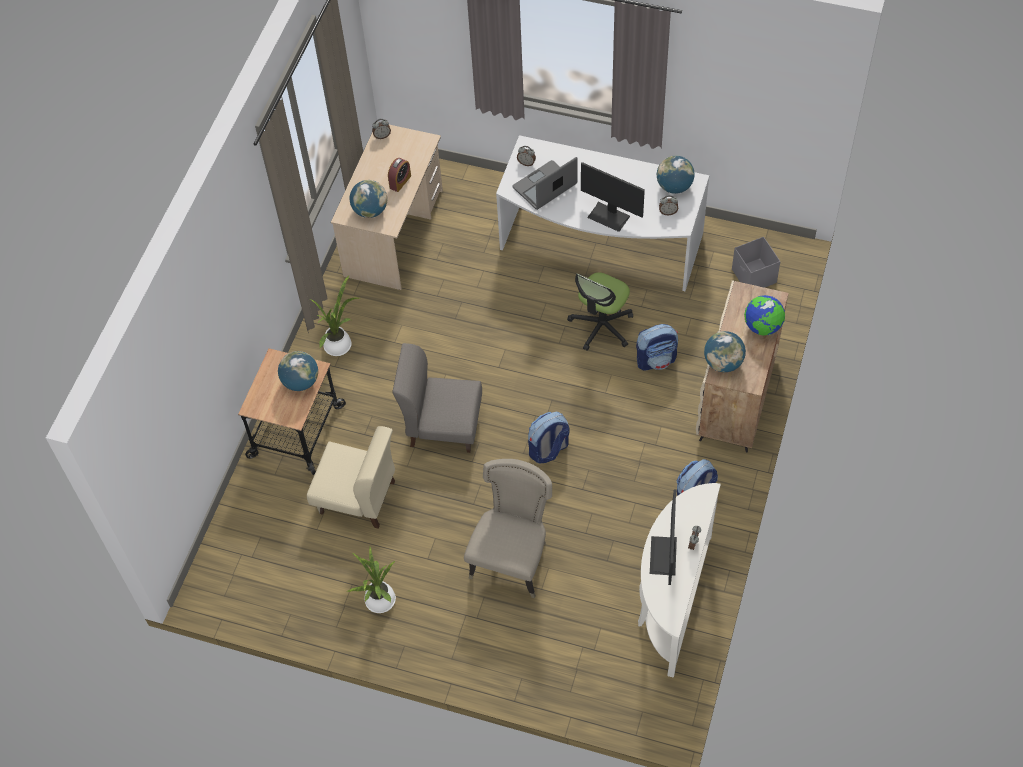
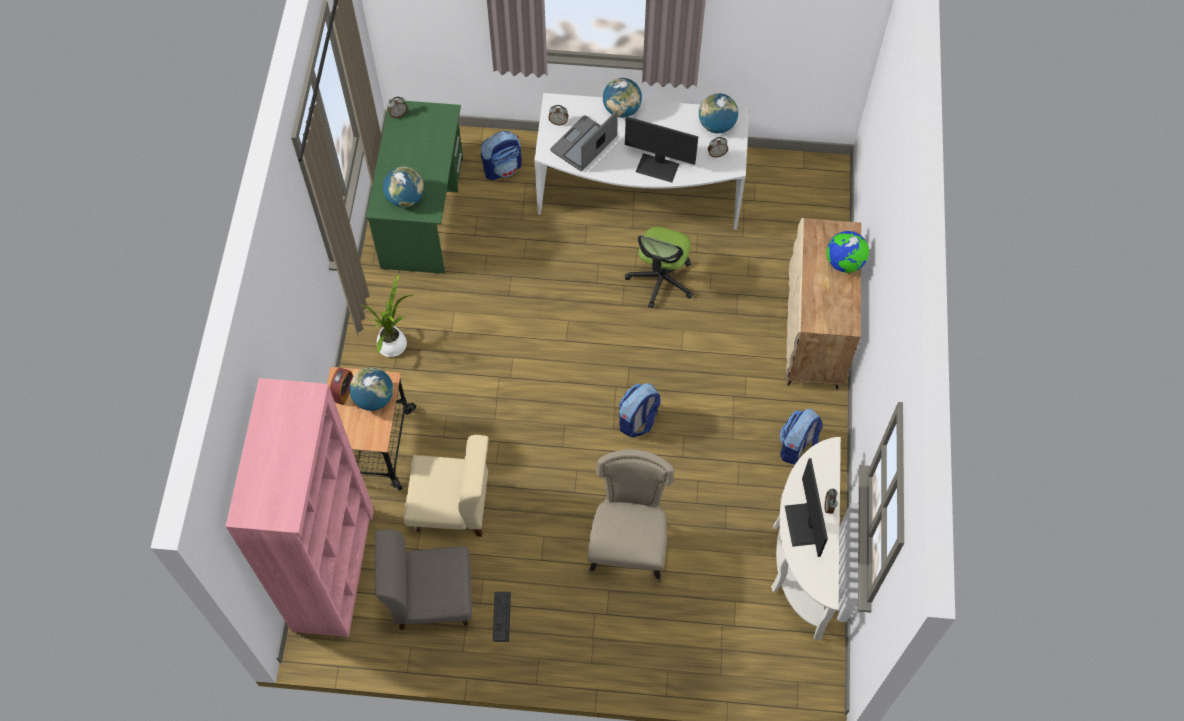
camera: 15 degrees left, 5 degrees up
(237, 533) = (333, 568): none -> pink bookcase
(379, 602) = (501, 616): potted plant -> keyboard
(394, 233) = (423, 213): beige desk -> green desk
(400, 182) = (430, 162): alarm clock -> alarm clock (344, 391)
(443, 426) = (523, 413): grey chair -> grey chair (431, 597)
(656, 360) = (724, 306): backpack -> backpack (503, 168)
(723, 363) = (814, 308): globe -> globe (621, 109)
(754, 277) = (801, 203): grey storage box -> none

